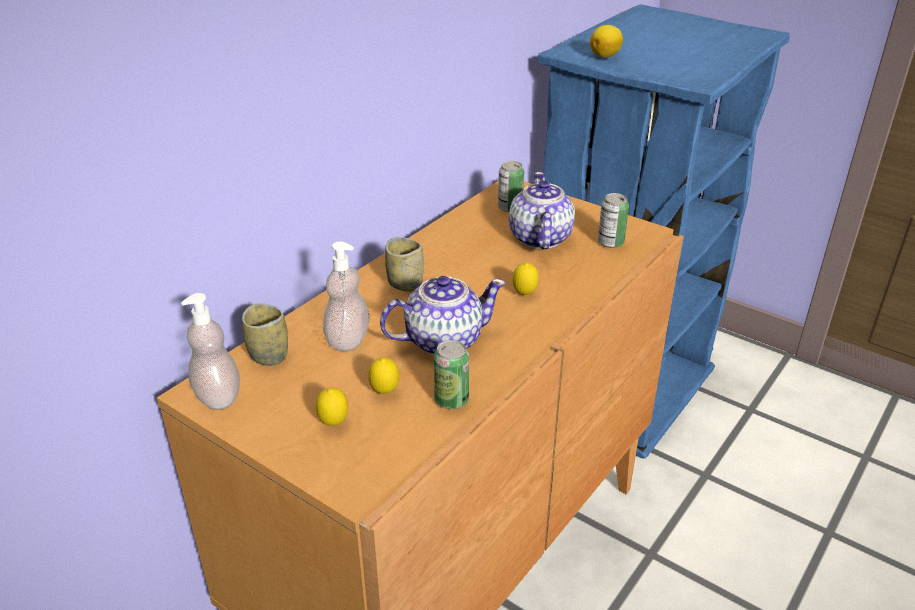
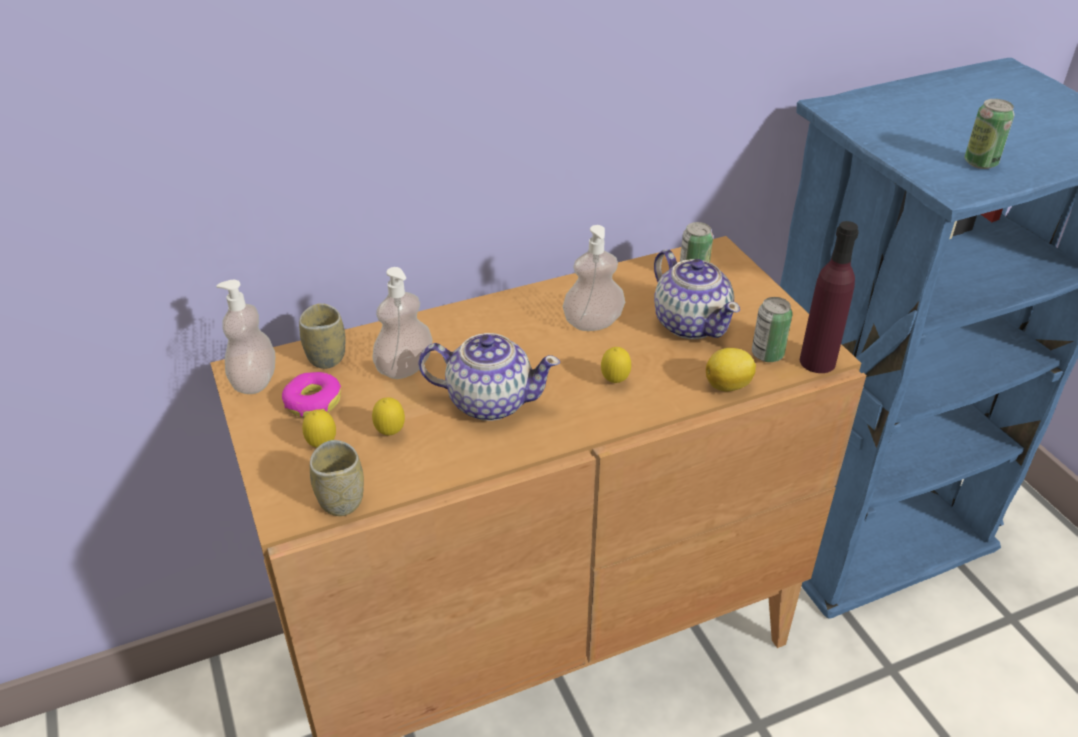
camera: 30 degrees right, 5 degrees up
(291, 394) = (312, 402): none -> donut
(405, 284) = (507, 327): cup -> cup (341, 500)
(451, 400) = (441, 466): can -> can (980, 163)
(468, 260) = (593, 323): none -> soap dispenser
(539, 238) = (691, 323): teapot -> teapot turned 120 degrees clockwise
(605, 56) = (876, 123): lemon -> lemon (729, 386)
(646, 237) = (817, 361): none -> purple bottle

